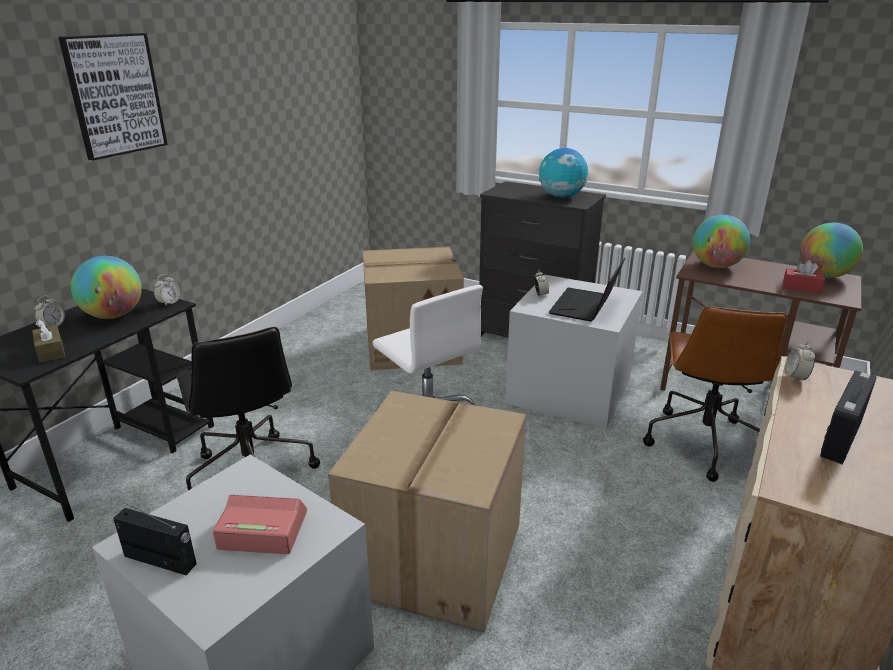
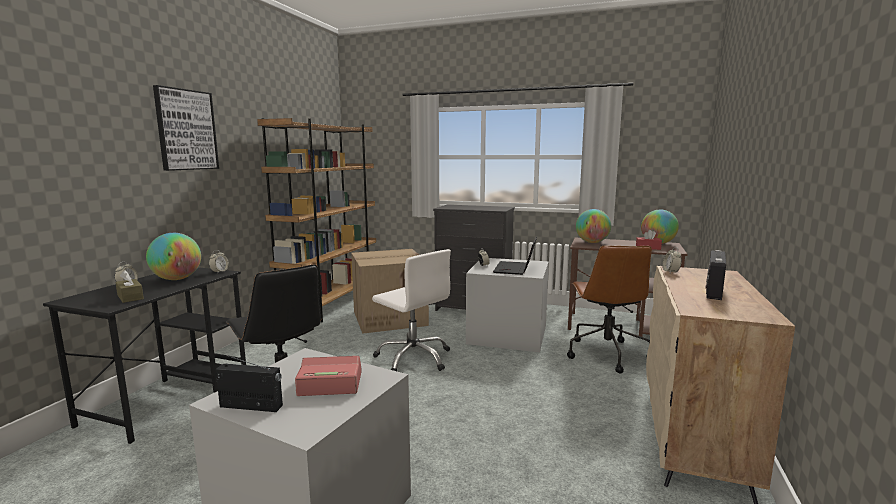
camera: 10 degrees left, 15 degrees down
(341, 314) = (332, 305): none -> brown bookcase
(436, 559) = (443, 435): cardboard box -> none
(561, 197) = (487, 208): globe -> none

